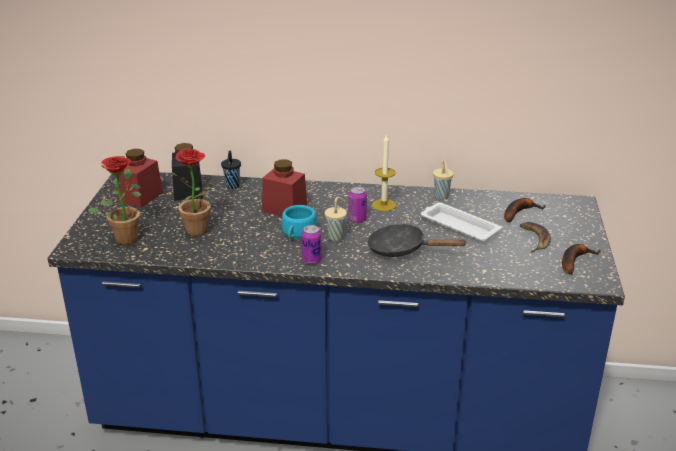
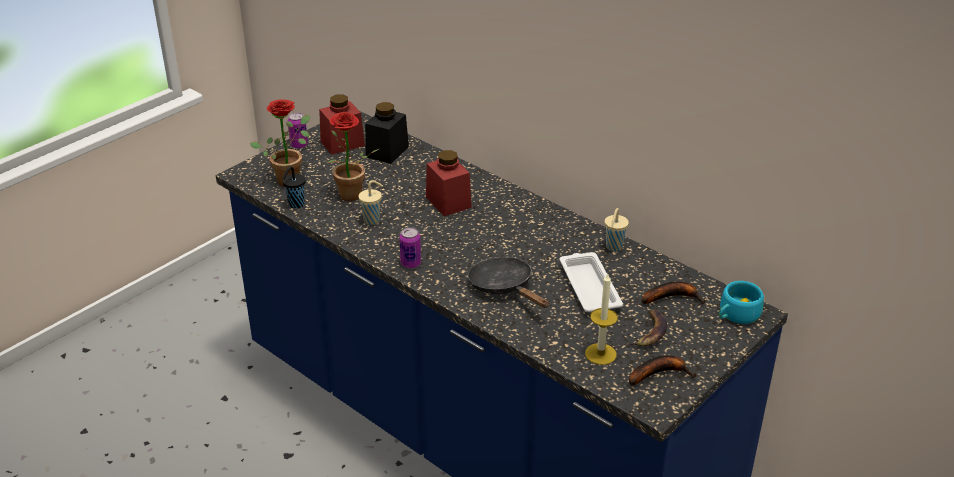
camera: 35 degrees right, 5 degrees up
(232, 186) = (429, 161): black cup -> black cup (295, 205)
(297, 234) = (429, 233): turquoise cup -> turquoise cup (736, 315)
(336, 236) = (460, 249): beige cup -> beige cup (372, 220)
(357, 219) = (500, 239): can -> can (299, 145)
(384, 205) = (544, 234): candle -> candle (600, 354)

